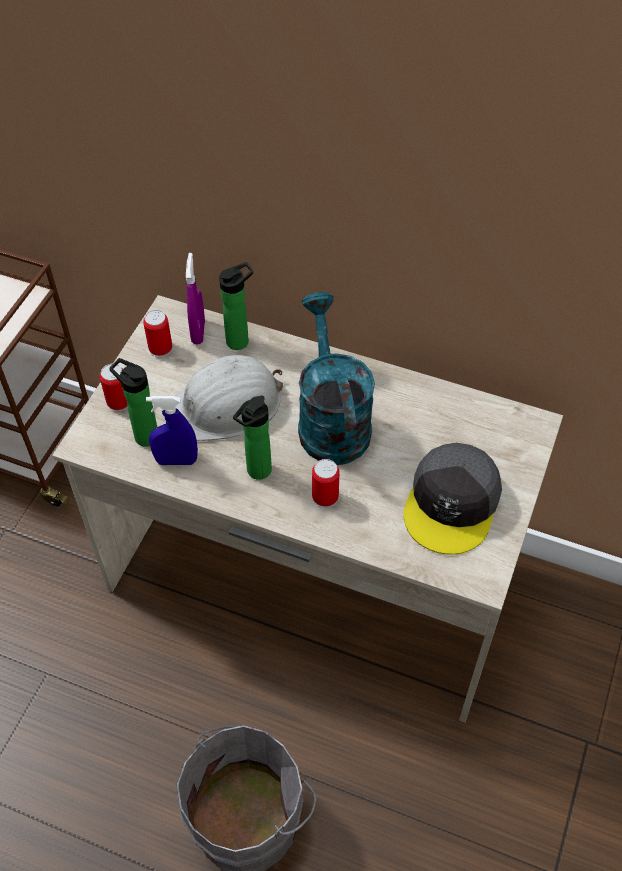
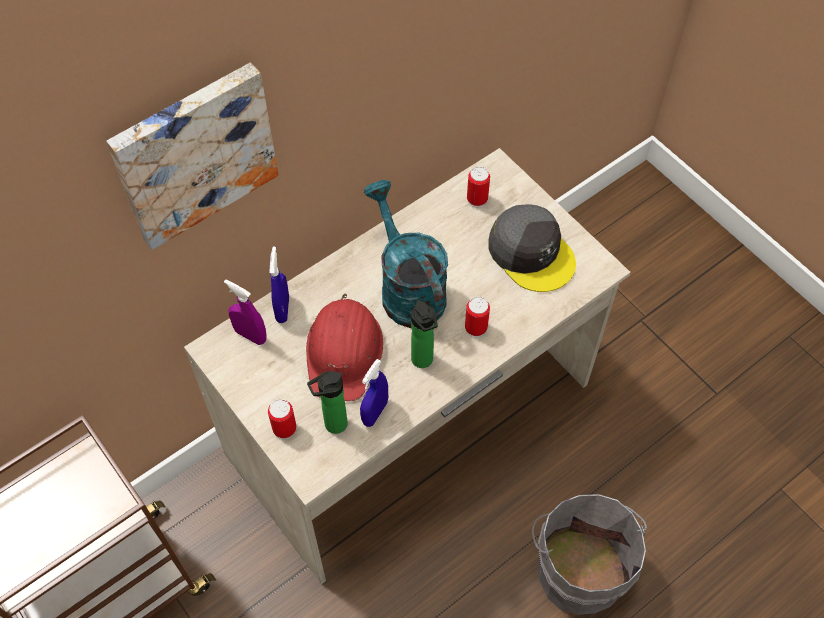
camera: 60 degrees left, 5 degrees up
(160, 349) = (248, 371): can -> can (477, 199)
(204, 102) = (194, 153): none -> picture
(226, 406) = (344, 352): white hard hat -> red hard hat
(240, 340) = (282, 309): bottle -> blue spray bottle
(331, 420) = (407, 288): turquoise watering can -> turquoise watering can turned 45 degrees clockwise

